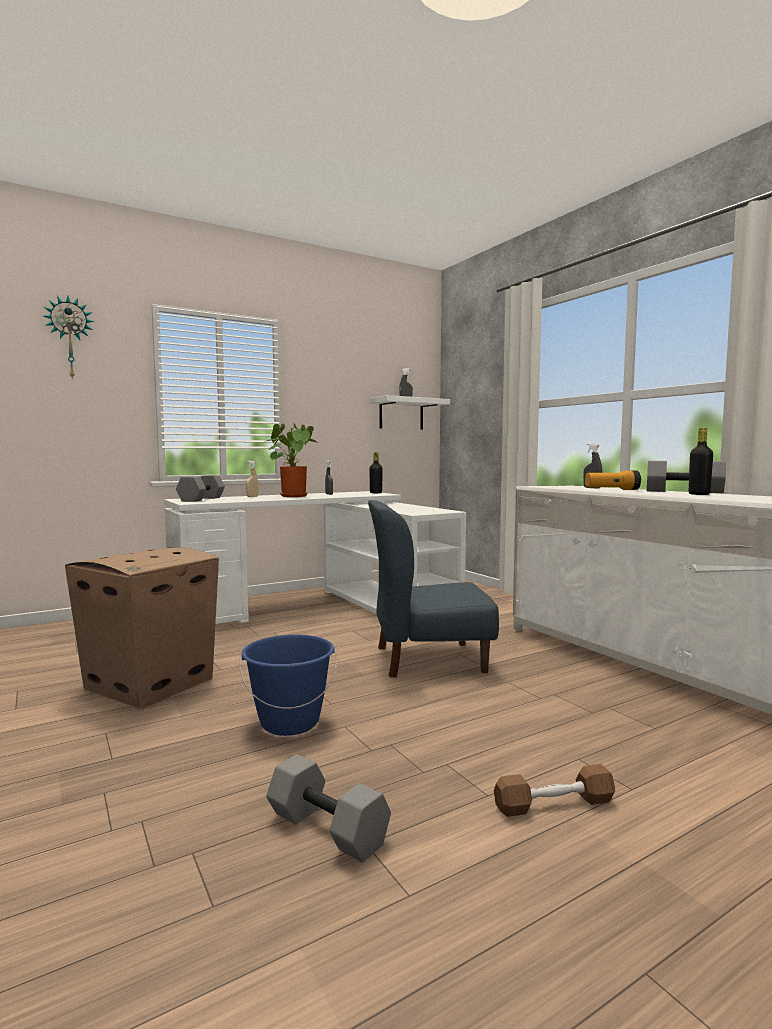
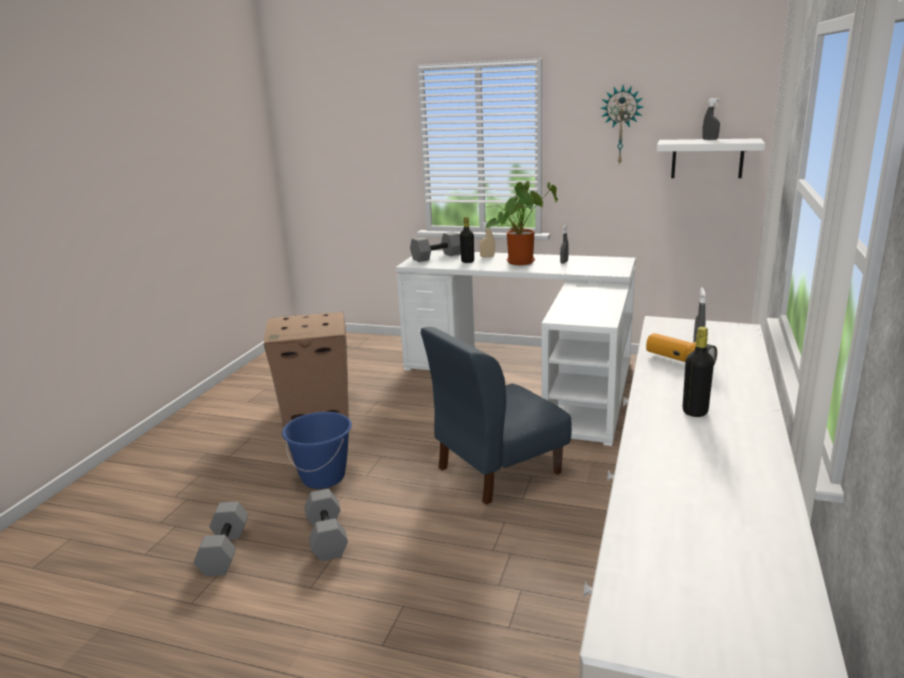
camera: 50 degrees right, 15 degrees up
(69, 338) = (357, 107): wall clock -> wall clock (621, 125)
(376, 493) = (620, 266): black bottle -> black bottle (467, 261)
(428, 659) = (497, 470): blue chair -> blue chair turned 75 degrees counterclockwise
(554, 804) = (325, 617): brown dumbbell -> none
(683, 491) = (728, 396): grey dumbbell -> grey dumbbell (325, 536)

